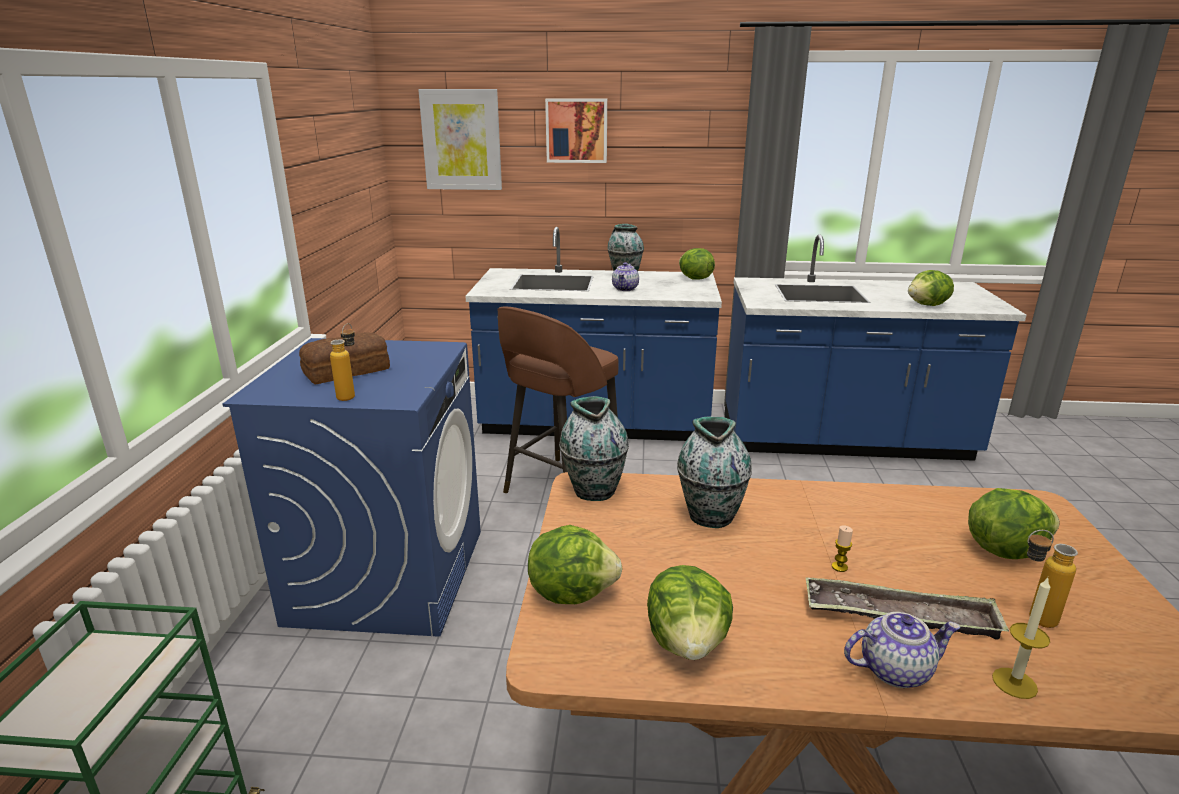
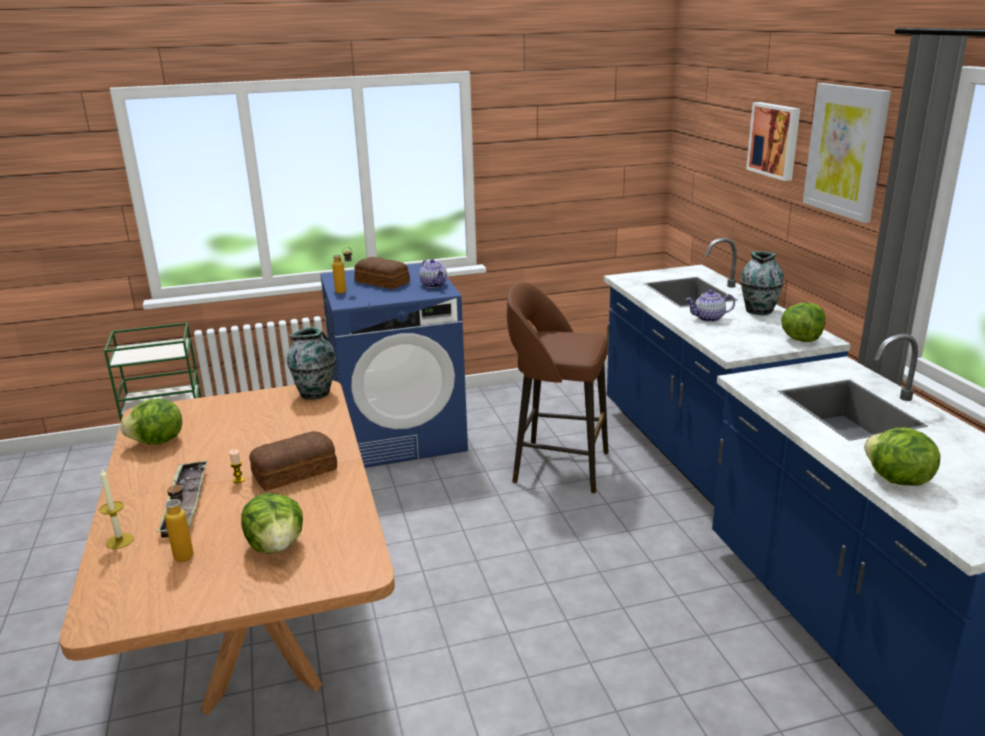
camera: 70 degrees right, 0 degrees up
(461, 140) = (707, 134): picture -> picture (845, 151)
(572, 592) = (200, 407): lettuce -> none
(710, 515) = (294, 432): vase -> none
(824, 525) = (293, 472): none -> bread
(895, 669) = (134, 502): teapot -> teapot (434, 285)

